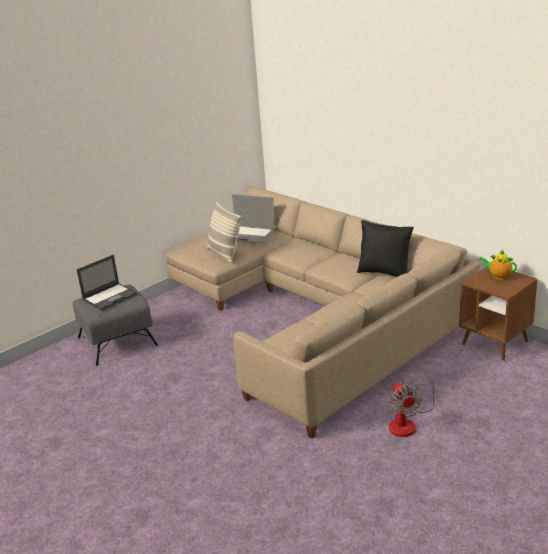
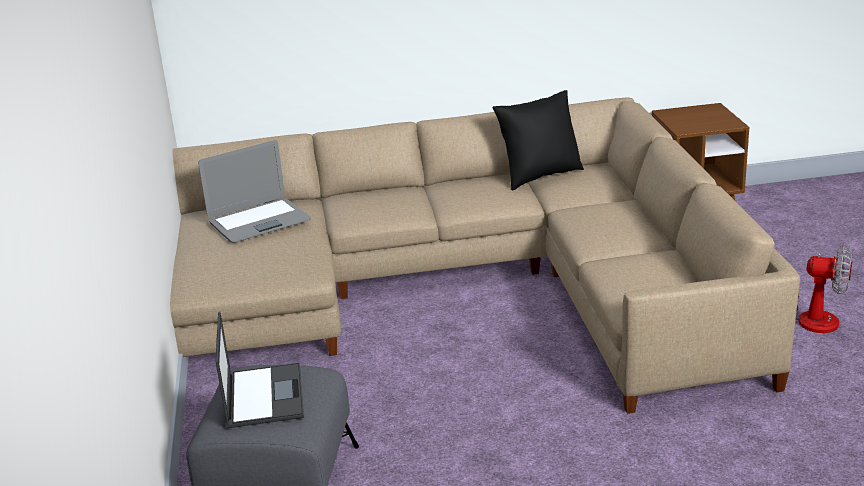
camera: 55 degrees left, 0 degrees up
(224, 253) = (282, 257): pillow -> none
(498, 276) = (689, 115): teapot -> none

